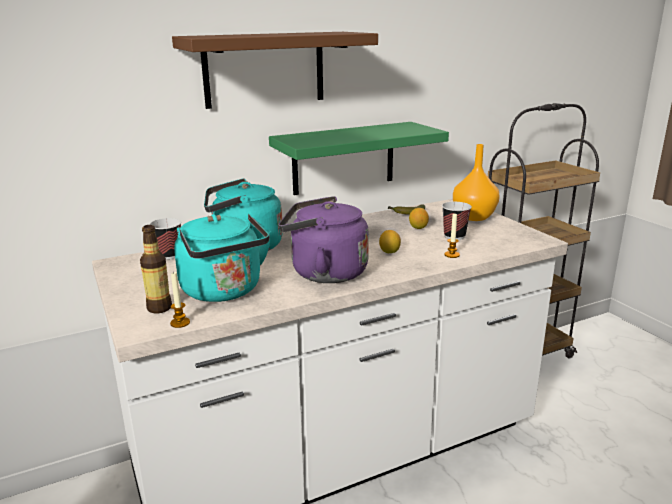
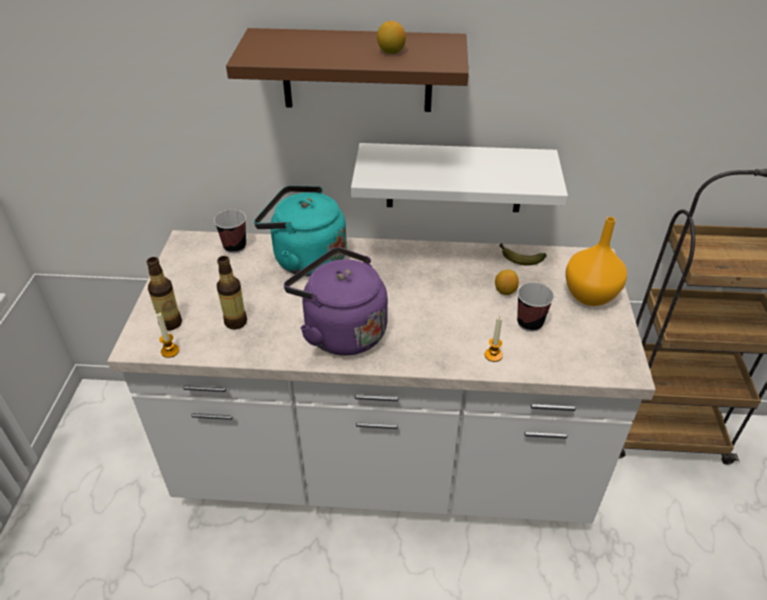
camera: 30 degrees right, 20 degrees up
(224, 291) = (235, 322): turquoise kettle -> bottle
(343, 158) = (454, 178): green shelf -> white shelf
(389, 252) = (433, 323): lemon -> lemon (391, 52)

